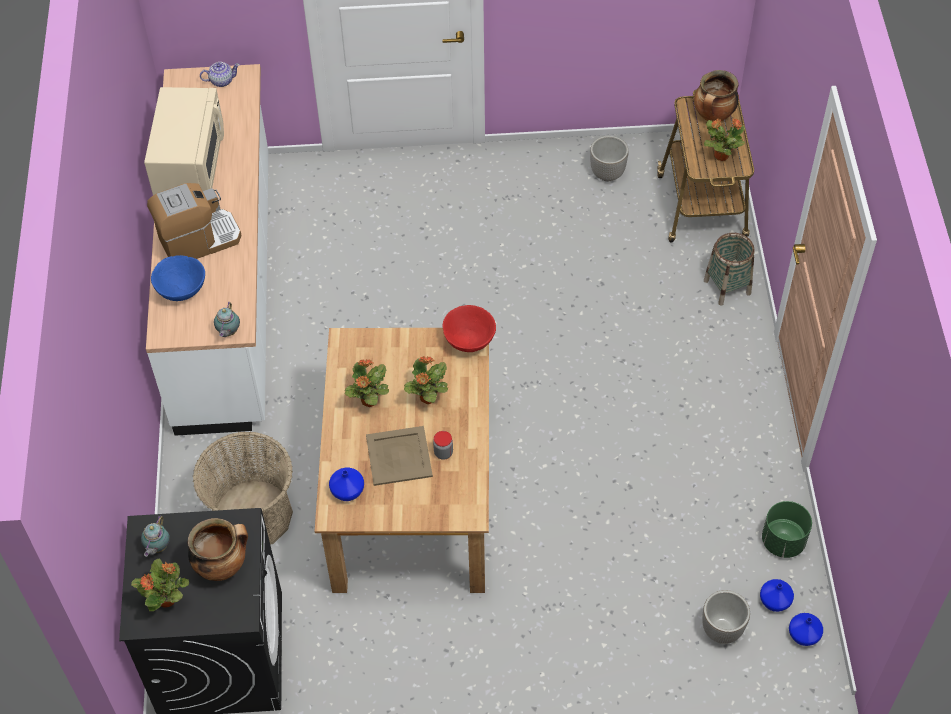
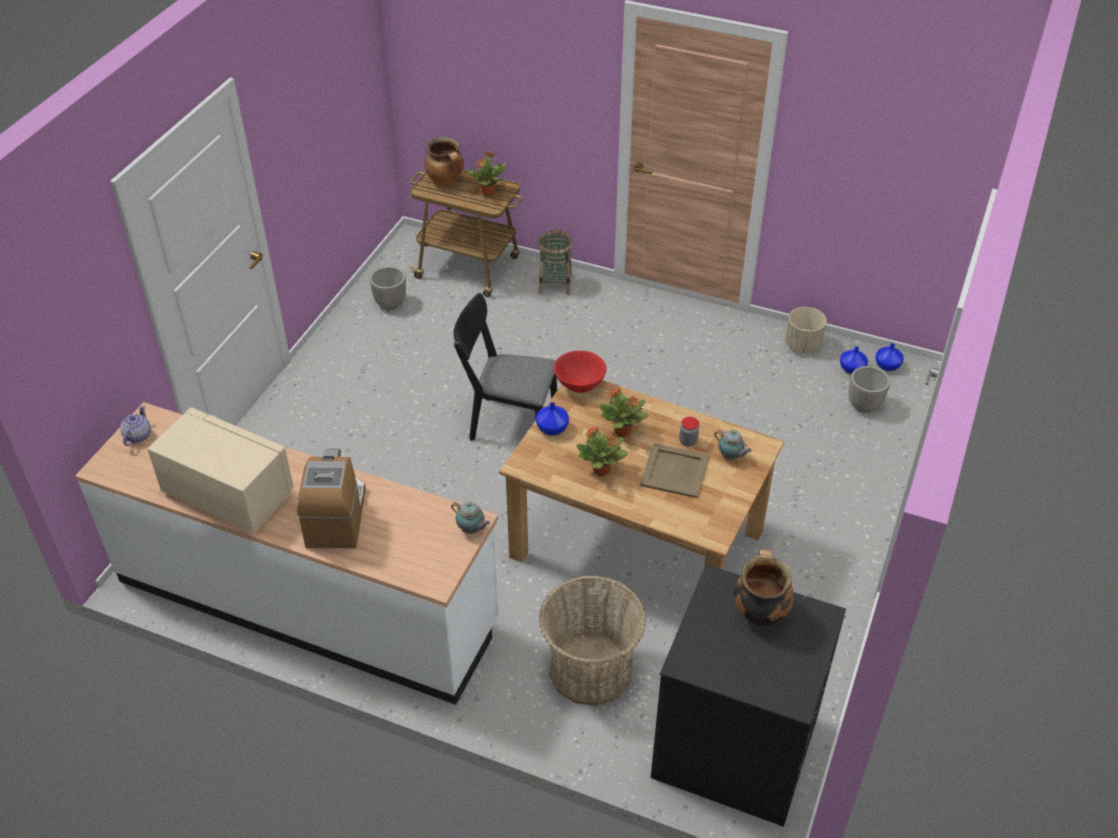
camera: 65 degrees left, 10 degrees down
(157, 547) = (712, 659): teapot -> teapot (731, 457)
(167, 599) = (778, 669): potted plant -> none
(182, 291) = (393, 550): blue bowl -> none
(348, 490) = (693, 517): blue vase -> blue vase (552, 428)
(505, 332) = (506, 423): none -> black chair
(782, 541) = (802, 345): green planter -> beige planter

